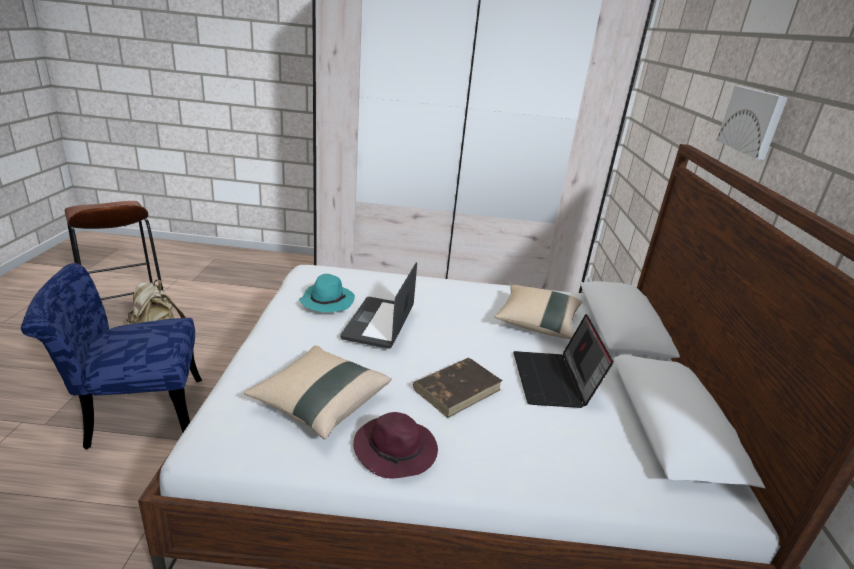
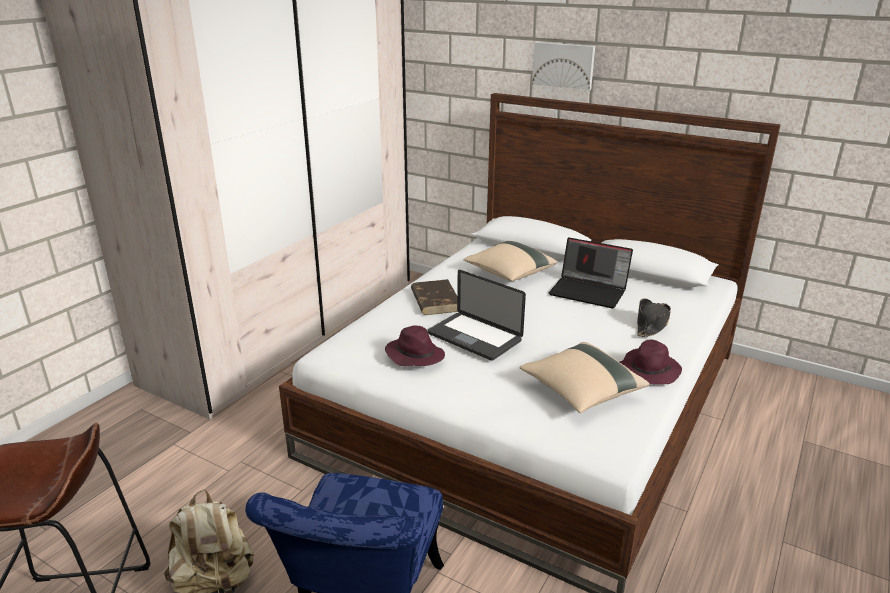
camera: 60 degrees left, 0 degrees up
(327, 301) = (414, 355): turquoise hat -> purple hat
(457, 389) = (586, 328): brown book -> brown book (435, 300)
(517, 442) = (651, 324): none -> black hat

